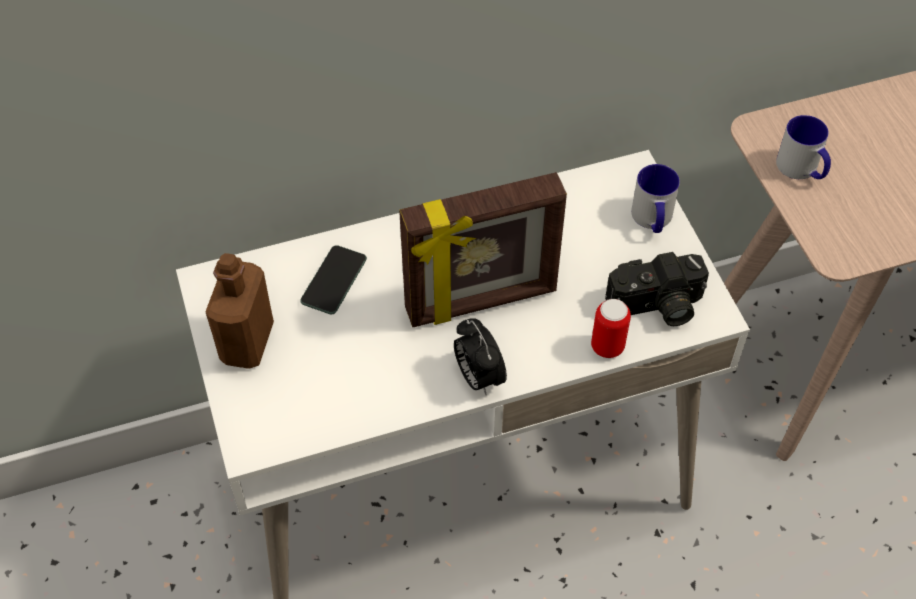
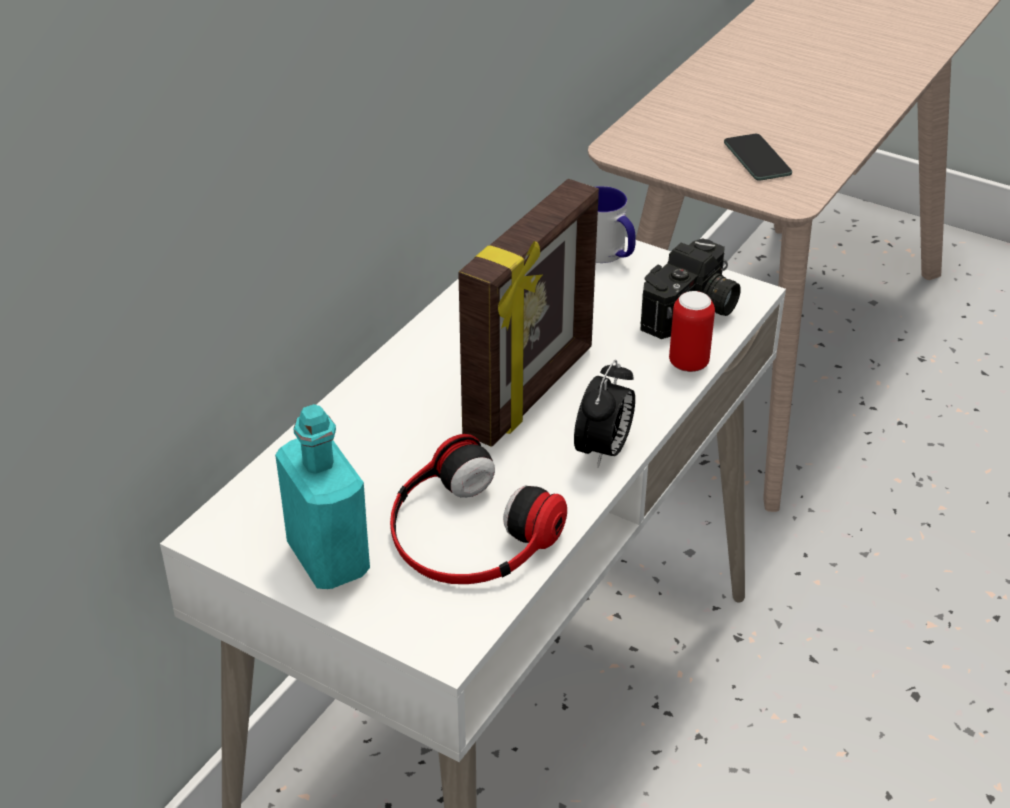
camera: 40 degrees left, 15 degrees down
(247, 342) = (328, 559): brown bottle -> turquoise bottle
(334, 280) = (359, 455): phone -> phone (757, 158)
(338, 379) = (468, 532): none -> headphones
(478, 377) = (603, 451): alarm clock -> alarm clock turned 90 degrees counterclockwise
(802, 169) = (688, 158): mug -> none

